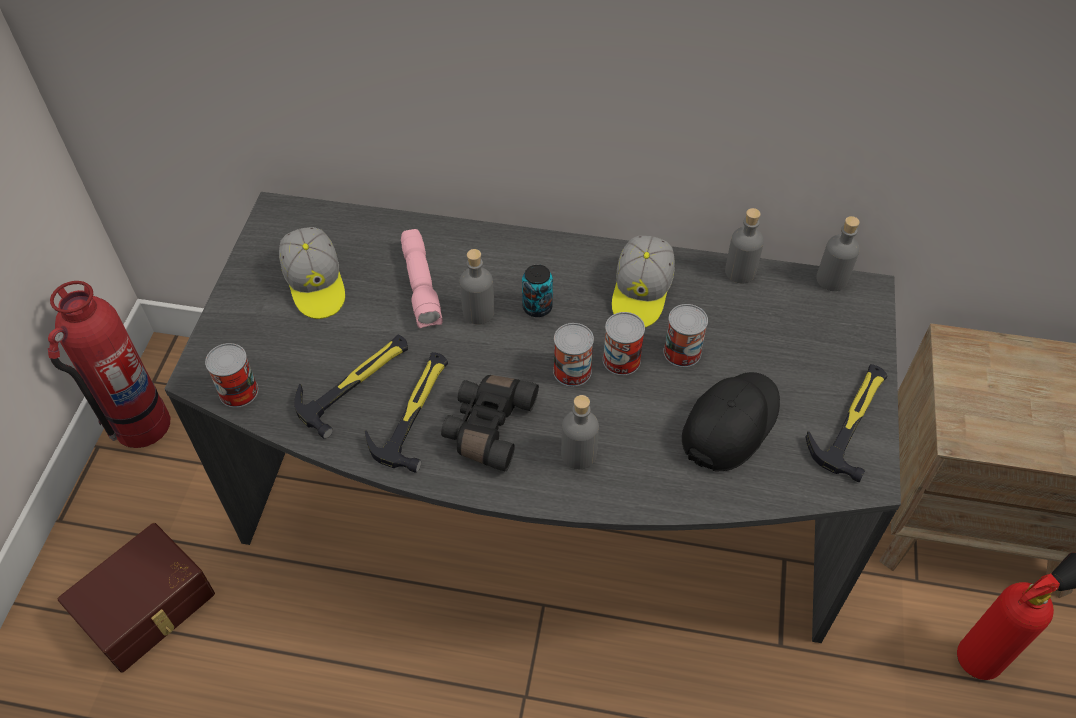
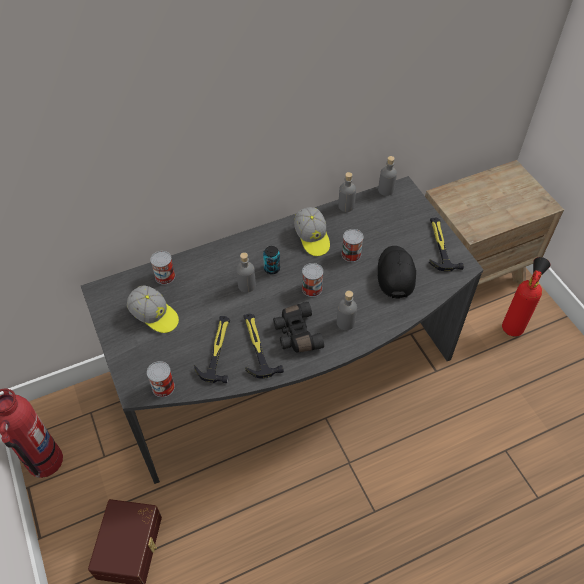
camera: 35 degrees left, 0 degrees up
(422, 286) = (209, 288): pink flashlight -> none
(621, 360) = (329, 272): can -> can (165, 276)

